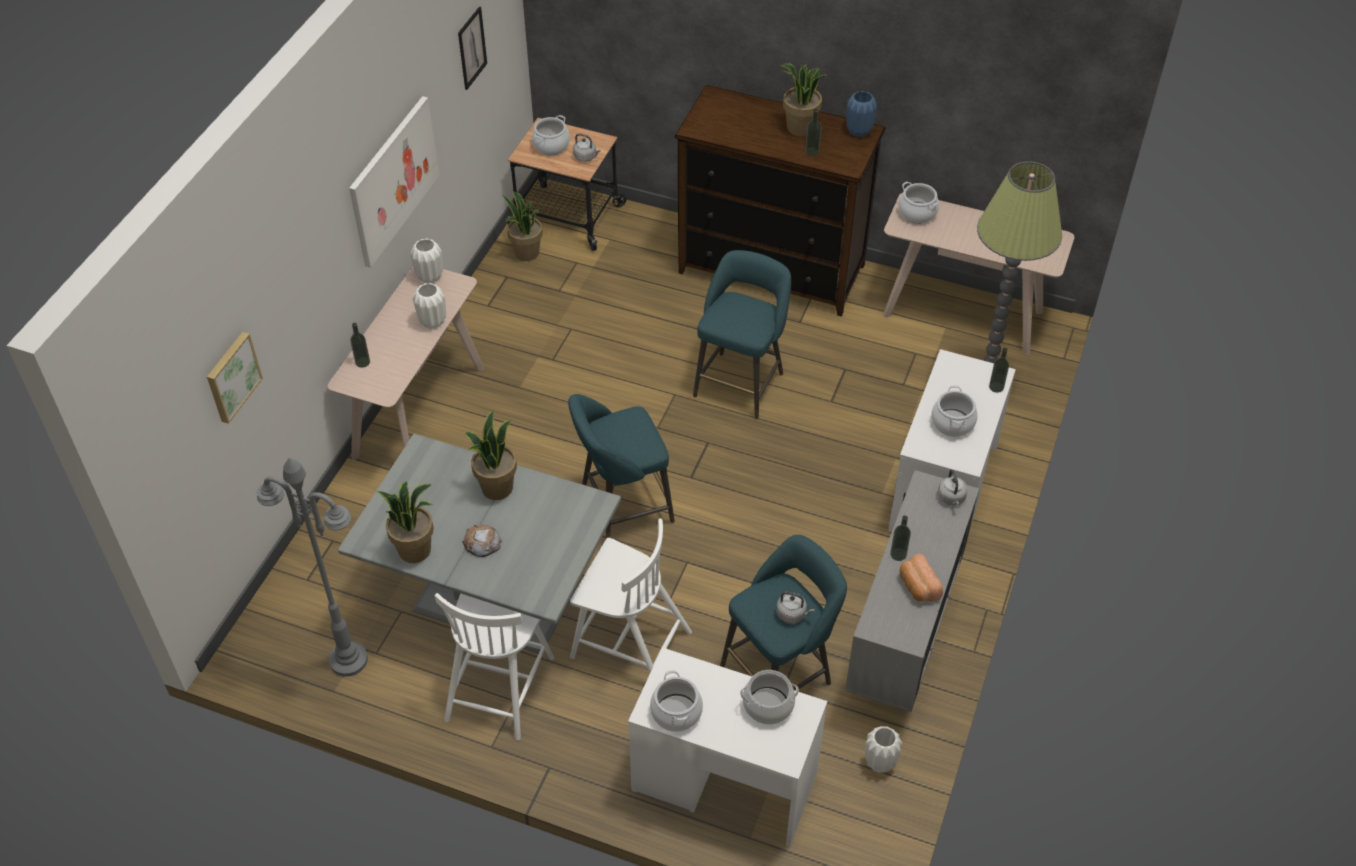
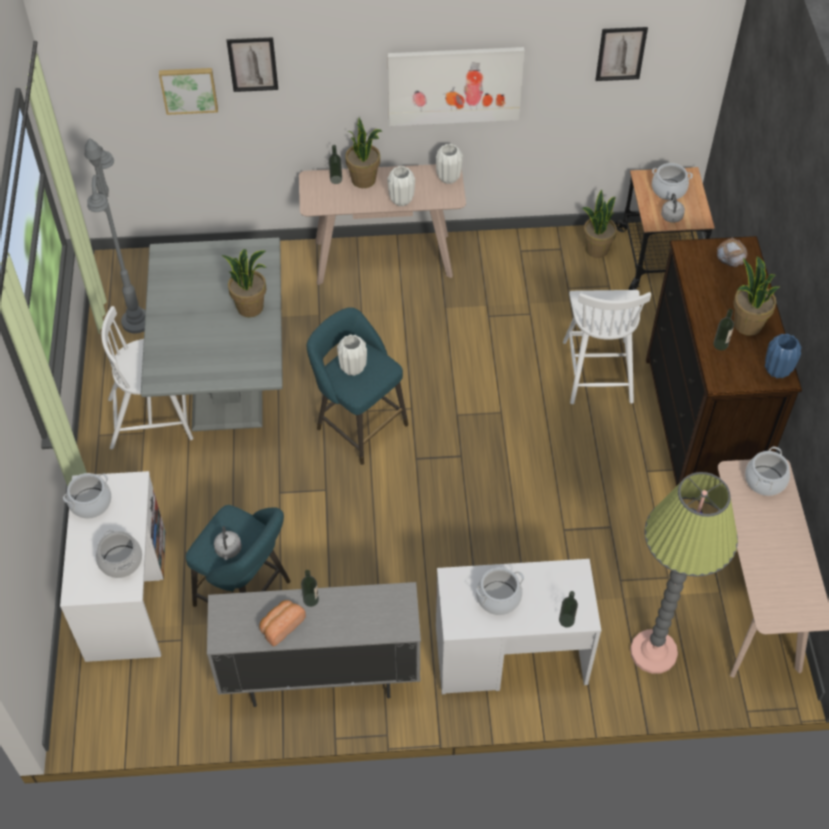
camera: 65 degrees right, 5 degrees up
(268, 296) = (252, 64): none -> picture
(415, 549) = (168, 285): potted plant -> potted plant (364, 180)
(482, 543) = (193, 320): bread -> bread (731, 255)
(629, 643) = (227, 482): white chair -> white chair (597, 370)
(740, 381) = (545, 453): turquoise stool -> none
(880, 762) = (188, 700): white vase -> white vase (353, 368)
(951, 498) = (396, 621): grey kettle -> none

